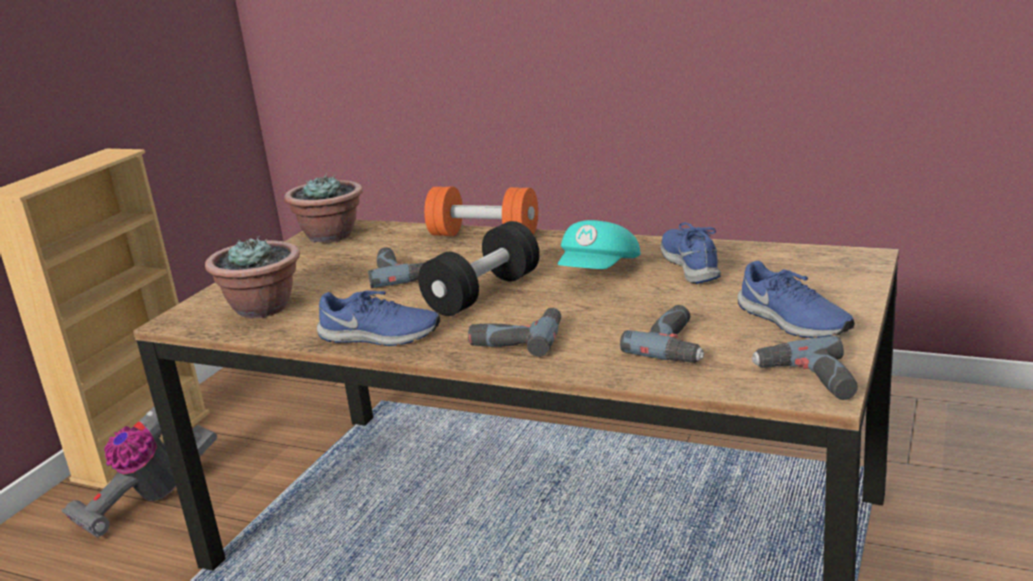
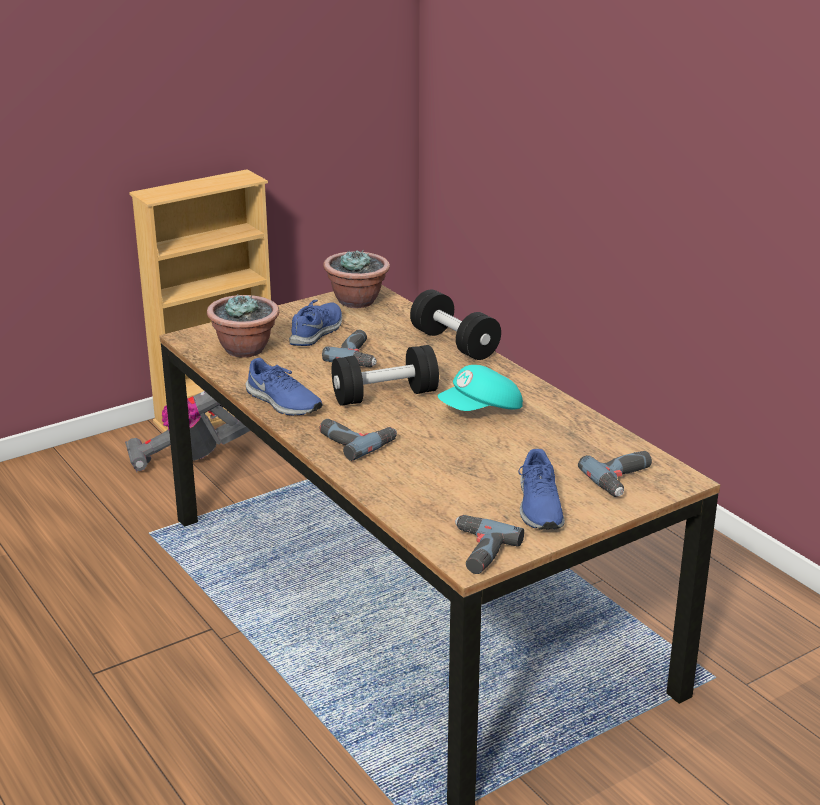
camera: 30 degrees right, 5 degrees up
(484, 235) = (454, 343): orange dumbbell -> black dumbbell
(677, 345) = (441, 490): power drill -> power drill (623, 480)
(691, 264) = (551, 432): blue shoe -> blue shoe (317, 332)

